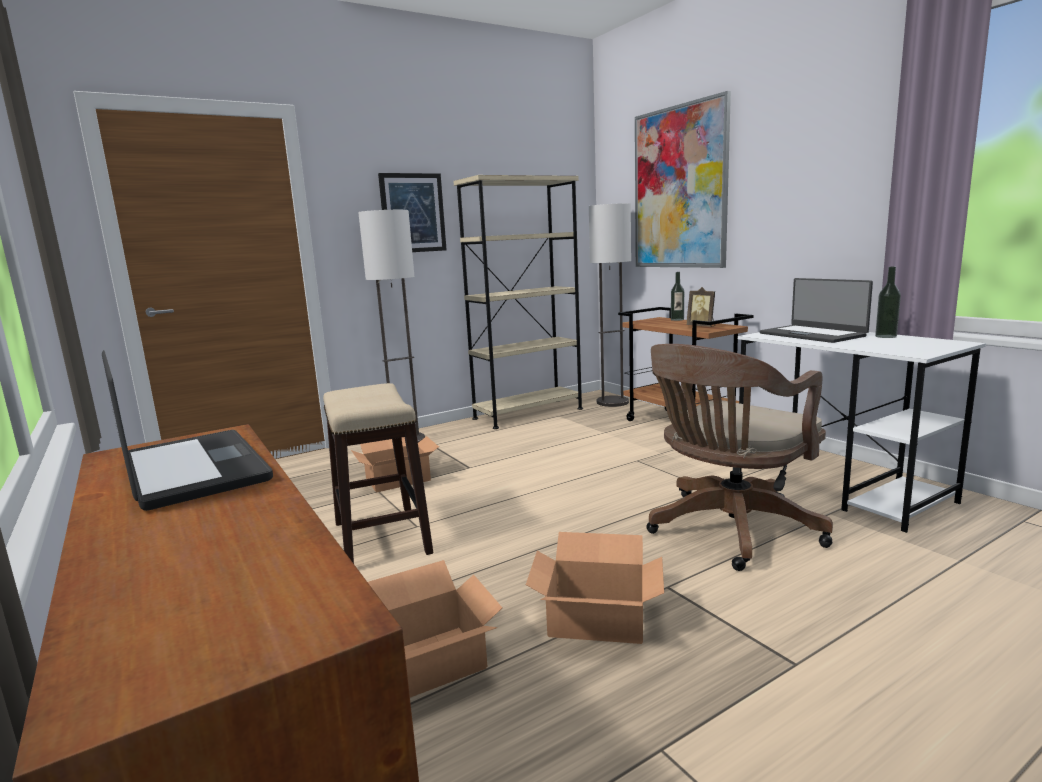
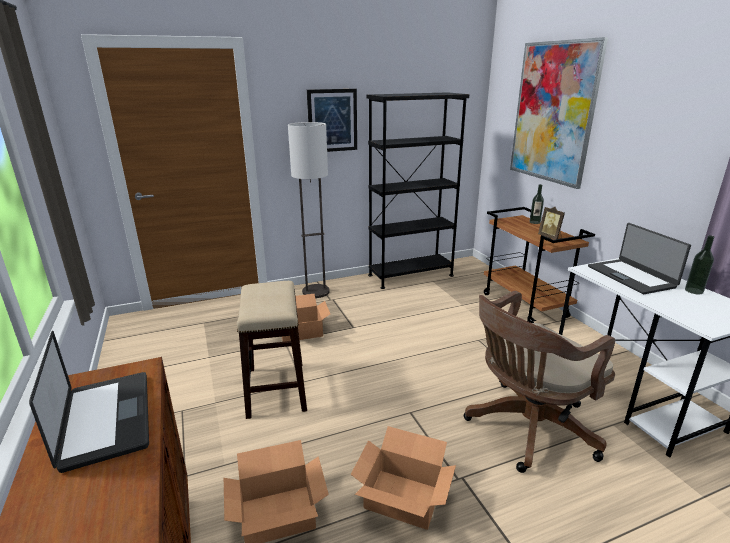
camera: 10 degrees right, 10 degrees up
(528, 413) = (410, 275): beige bookcase -> black bookcase
(612, 402) = (478, 272): floor lamp -> none

